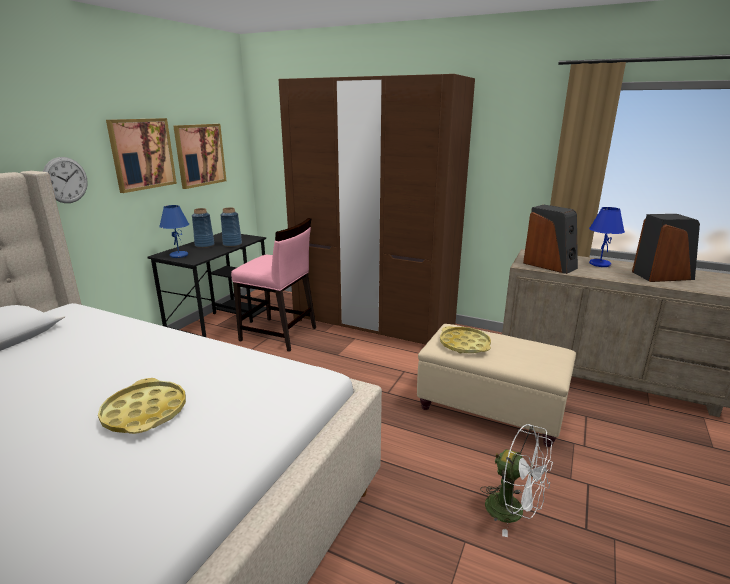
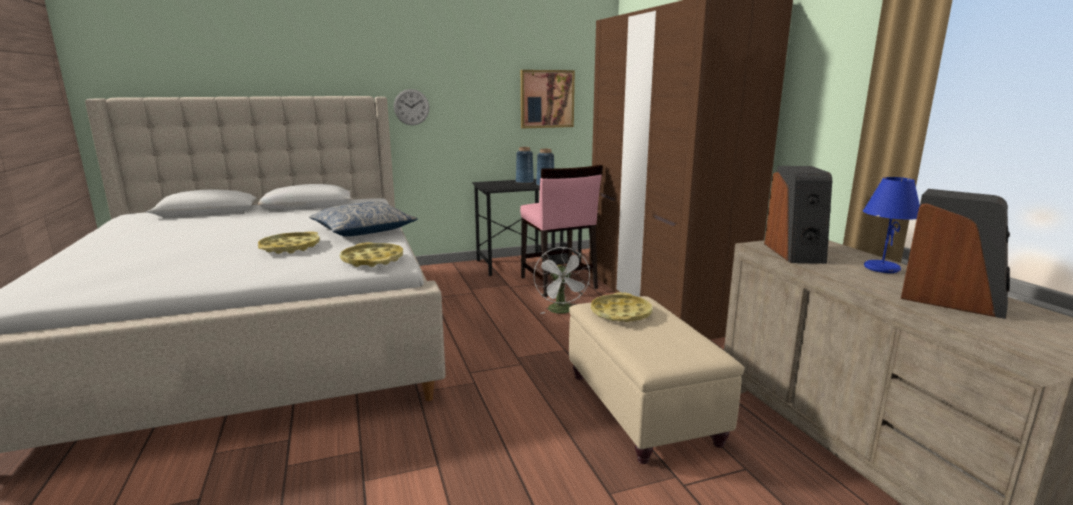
camera: 45 degrees right, 5 degrees down
(142, 154) = (483, 93): picture -> none
(175, 353) = (363, 230): none -> pillow
(179, 255) = (491, 185): blue table lamp -> none
(287, 383) = (372, 260): none -> yellow tray
(513, 511) = (508, 475): white fan -> white fan (562, 311)

